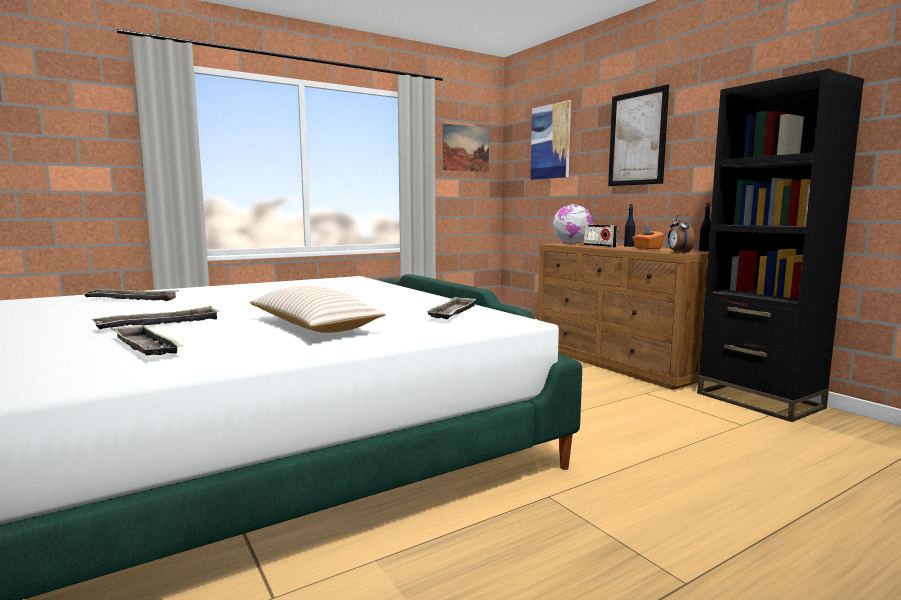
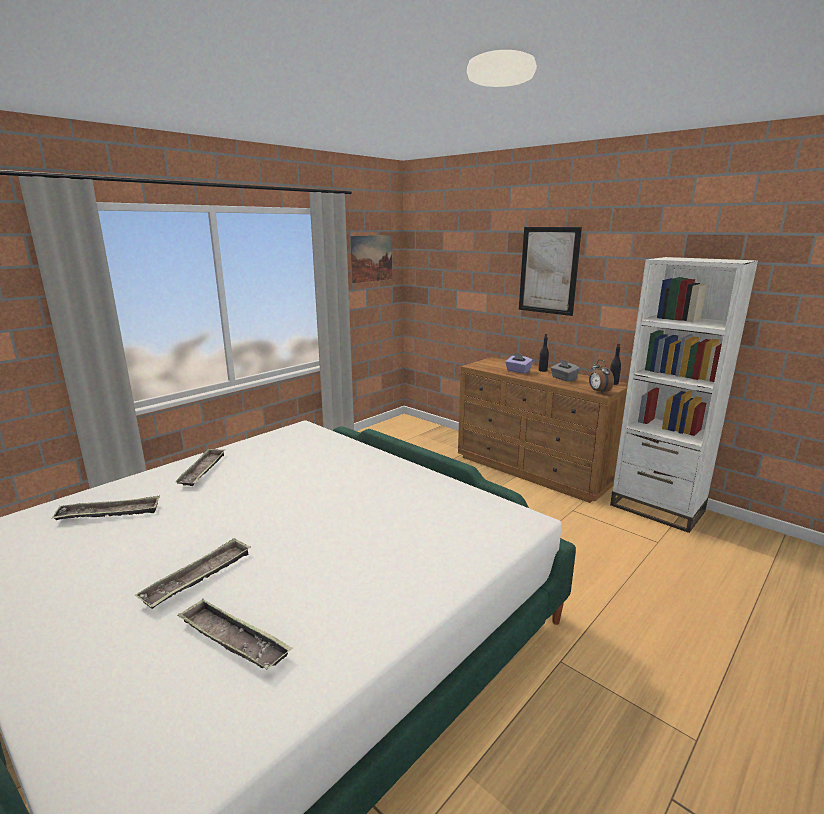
camera: 15 degrees left, 10 degrees up
(313, 326) = (358, 558): beige pillow -> none
(453, 313) = (460, 508): tray -> tray (202, 470)
(550, 142) = (457, 257): picture -> none
(572, 243) = (488, 363): globe -> none
(599, 246) = (518, 371): radio -> purple tissue box
(647, 248) = (563, 378): orange tissue box -> grey tissue box
(759, 400) = (657, 508): black bookcase -> white bookcase

